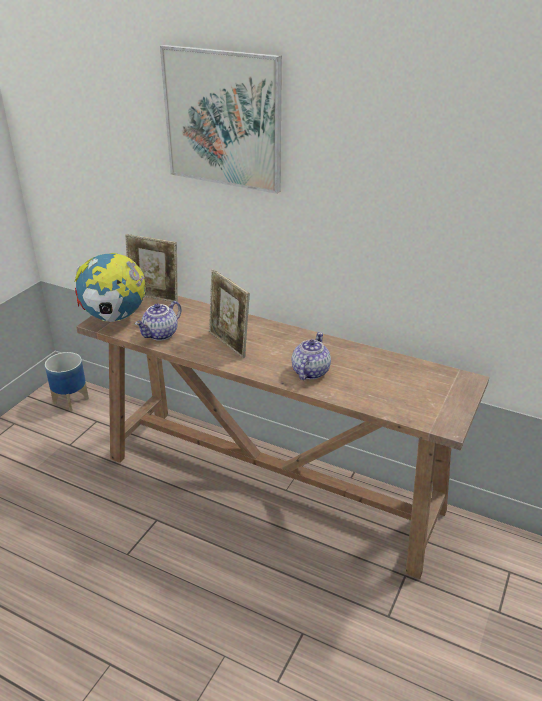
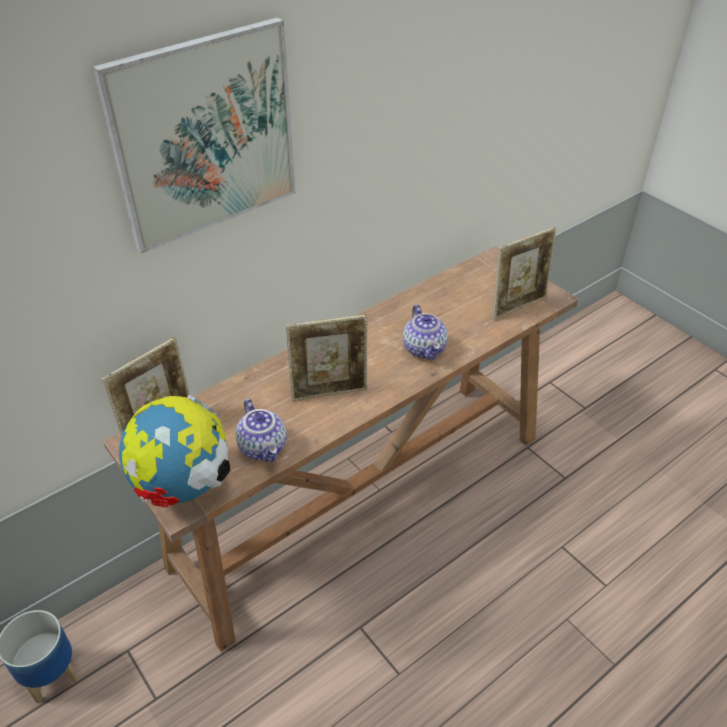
camera: 65 degrees left, 10 degrees up
(310, 372) = (424, 348): teapot -> teapot turned 150 degrees counterclockwise
(411, 408) = (518, 306): none -> picture frame

